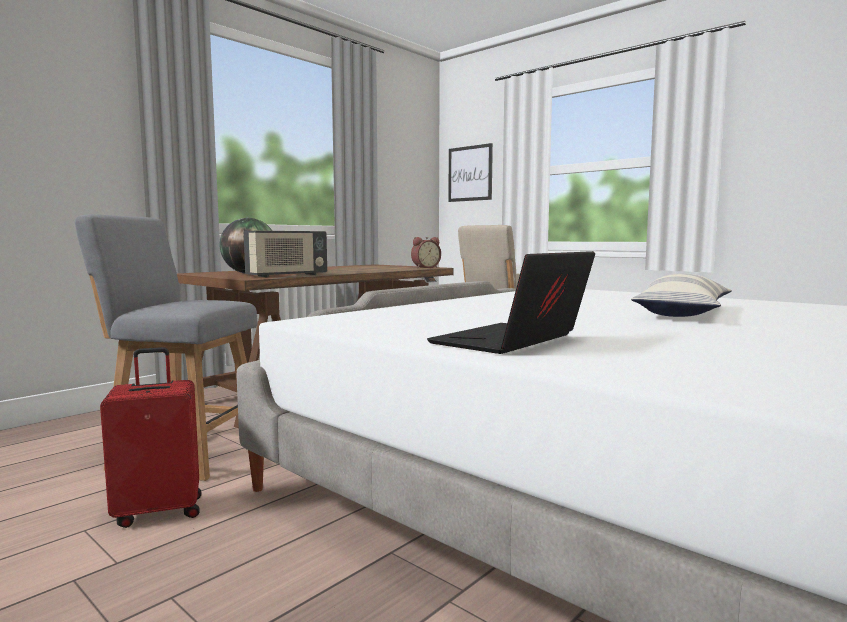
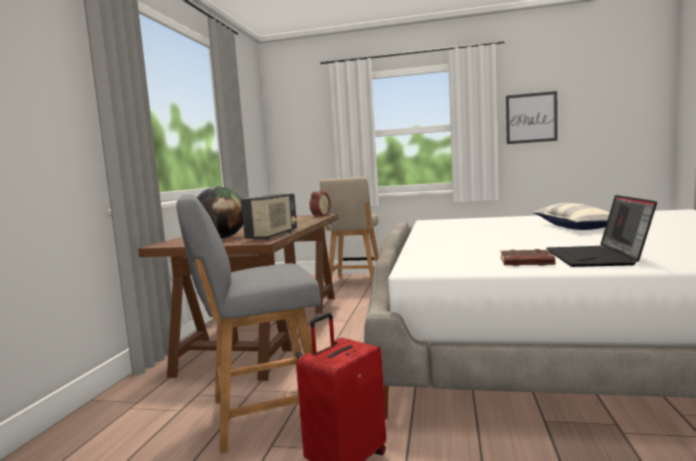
camera: 30 degrees left, 0 degrees up
(415, 333) = (526, 262): none -> brown book
(470, 173) = (298, 136): picture -> picture (531, 118)

